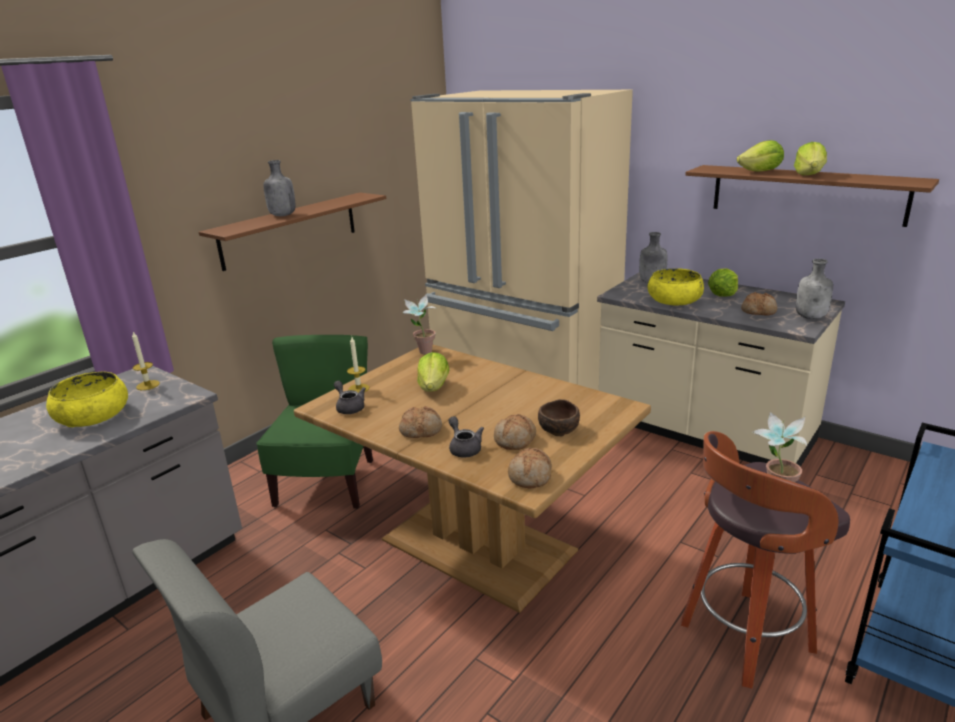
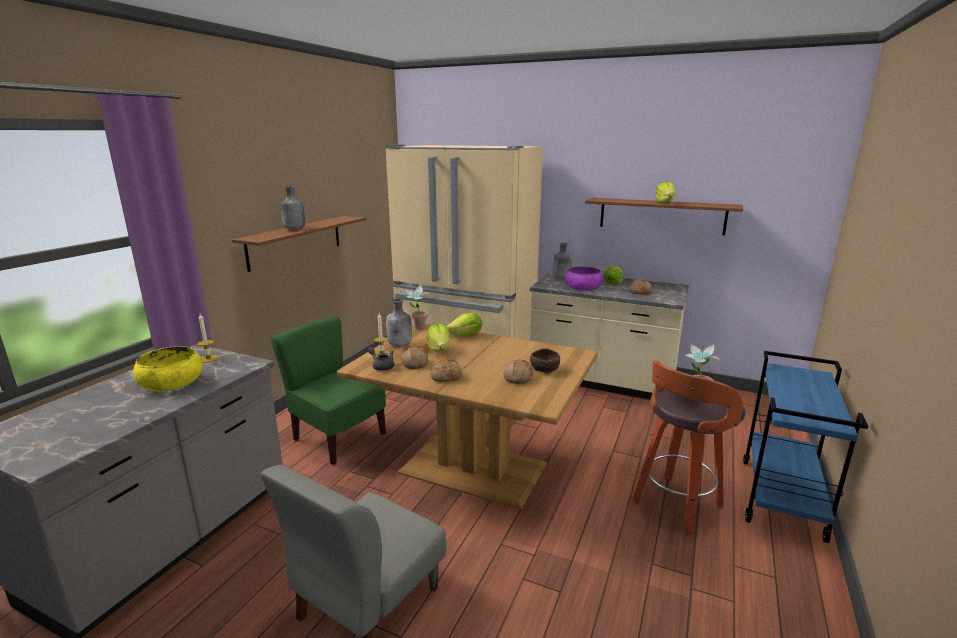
camera: 15 degrees left, 5 degrees down
(327, 483) = (338, 438): green chair -> green chair turned 45 degrees counterclockwise
(464, 448) = (484, 385): grey teapot -> none
(531, 476) = (542, 398): bread -> bread (415, 363)
(674, 300) = (583, 287): yellow bowl -> purple bowl
(761, 172) = (633, 201): lettuce -> lettuce (466, 336)
(811, 317) = (674, 294): grey bottle -> grey bottle (400, 345)

